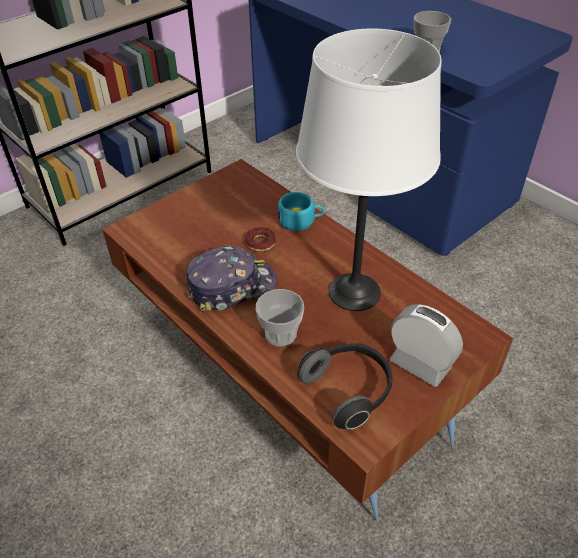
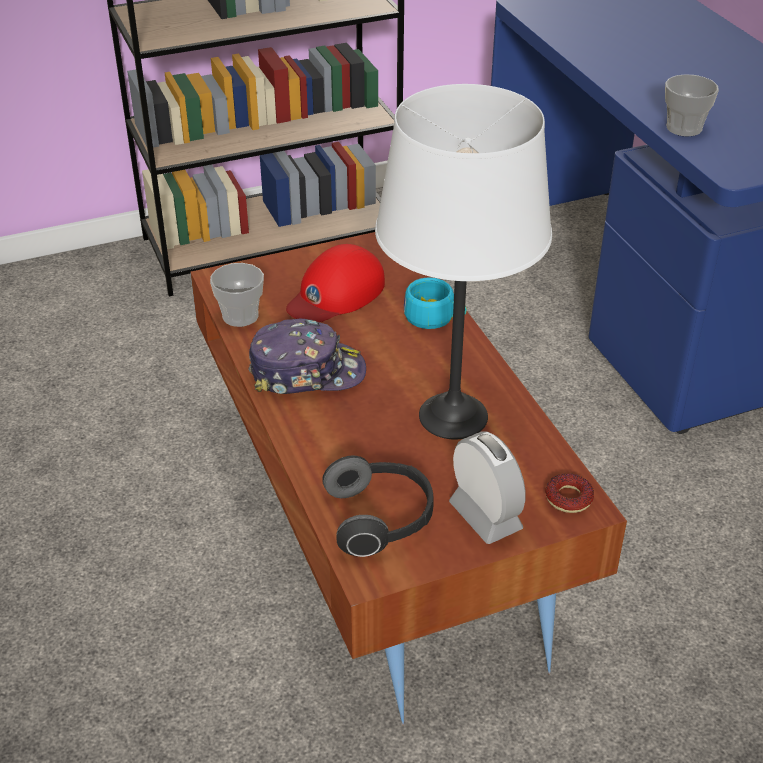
camera: 20 degrees right, 5 degrees down
(221, 220) = (336, 294): none -> red cap
(260, 242) = (369, 331): donut -> donut (568, 498)
(280, 334) = (335, 438): cup -> cup (240, 316)

